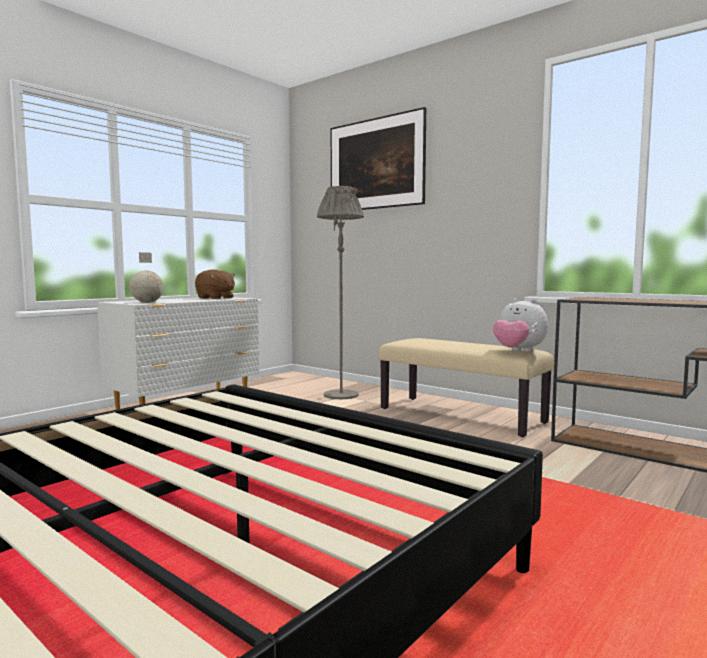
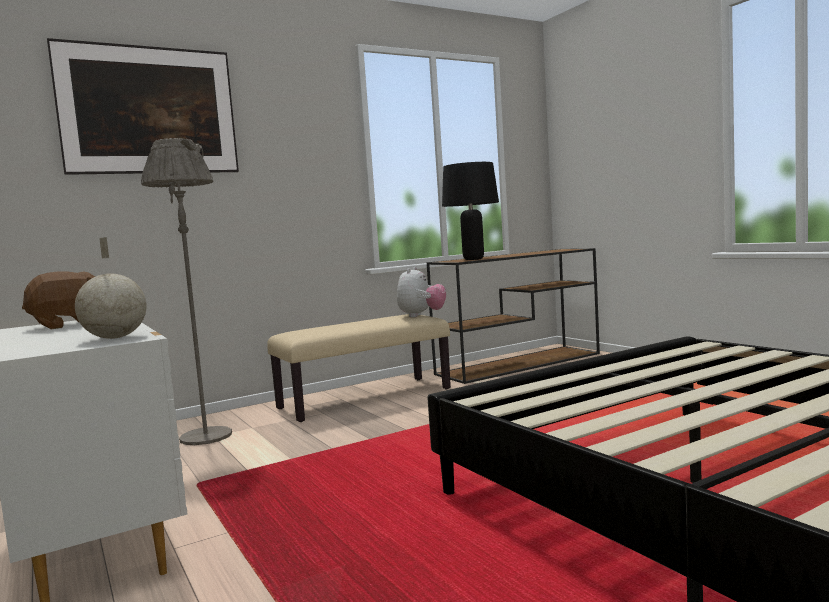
camera: 70 degrees left, 0 degrees up
(518, 351) = (421, 316): plush toy -> plush toy turned 45 degrees counterclockwise
(609, 299) = (473, 259): none -> black table lamp

